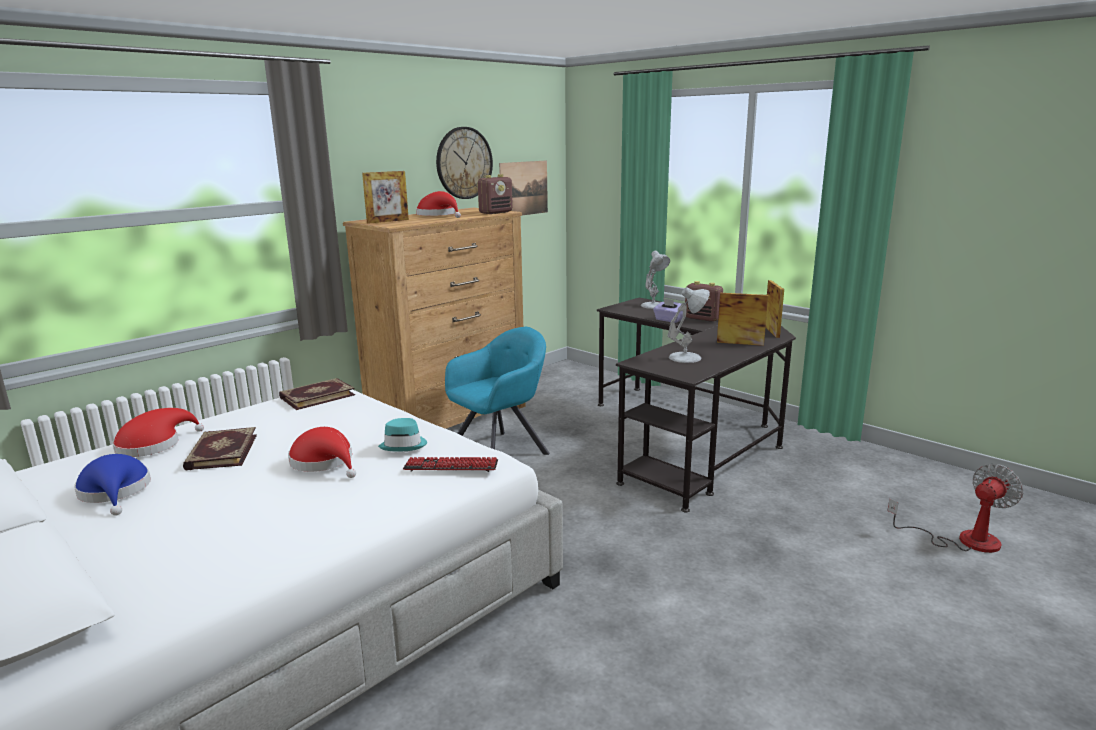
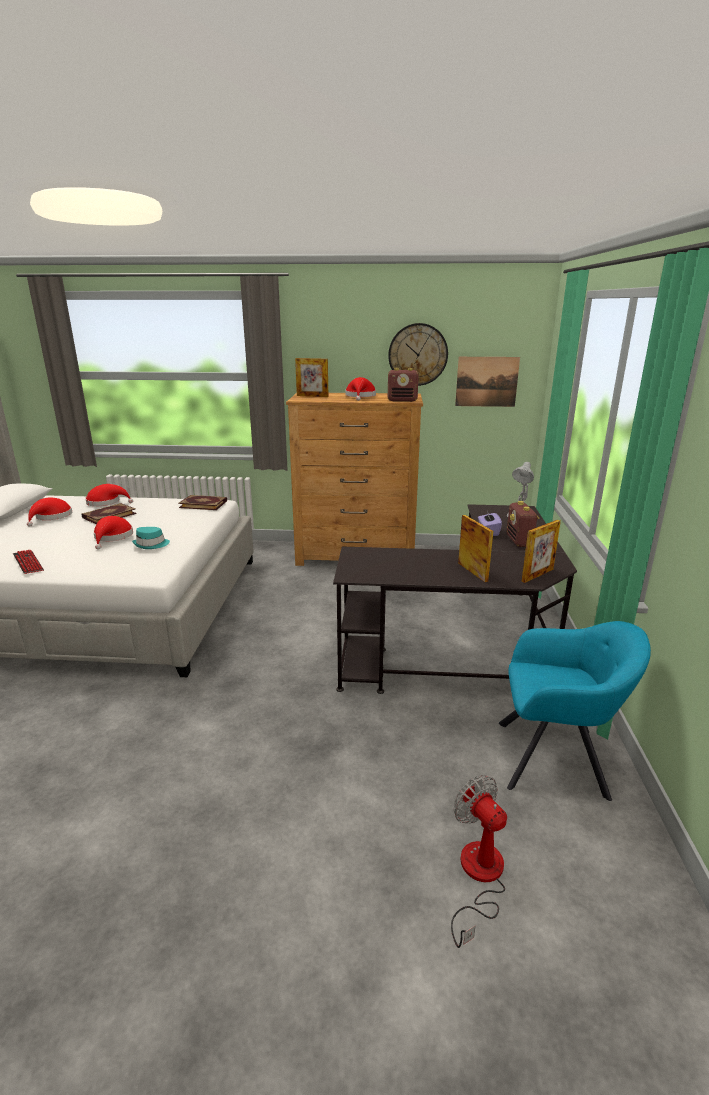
camera: 50 degrees right, 5 degrees up
(115, 492) = (52, 517): blue hat -> red hat
(451, 466) = (132, 564): keyboard -> keyboard (28, 563)
(500, 452) = (333, 590): turquoise armchair -> turquoise armchair (556, 758)
(686, 357) = (395, 563): white table lamp -> none
(963, 540) = (478, 877): fan -> fan turned 135 degrees counterclockwise

